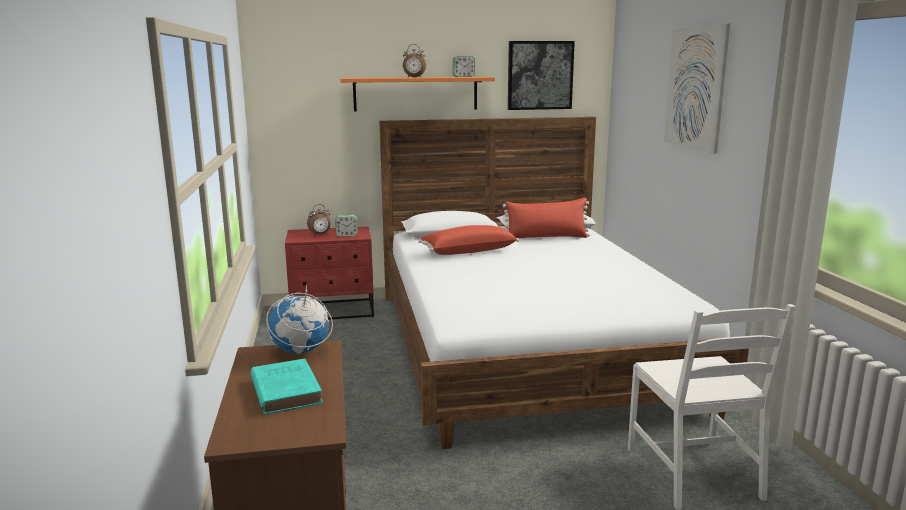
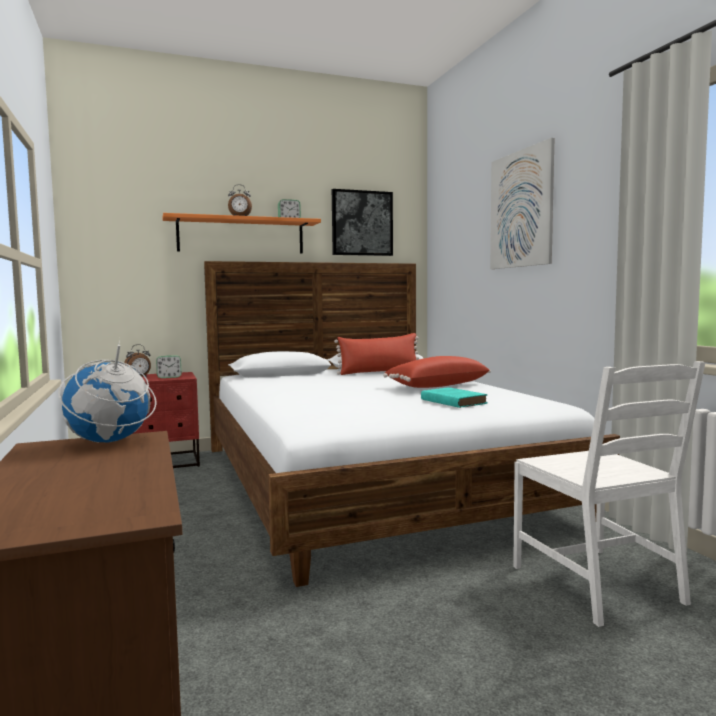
camera: 10 degrees left, 10 degrees down
(285, 390) = (82, 475): turquoise book -> turquoise book (452, 401)
(468, 251) = (303, 382): red pillow -> red pillow (436, 386)

